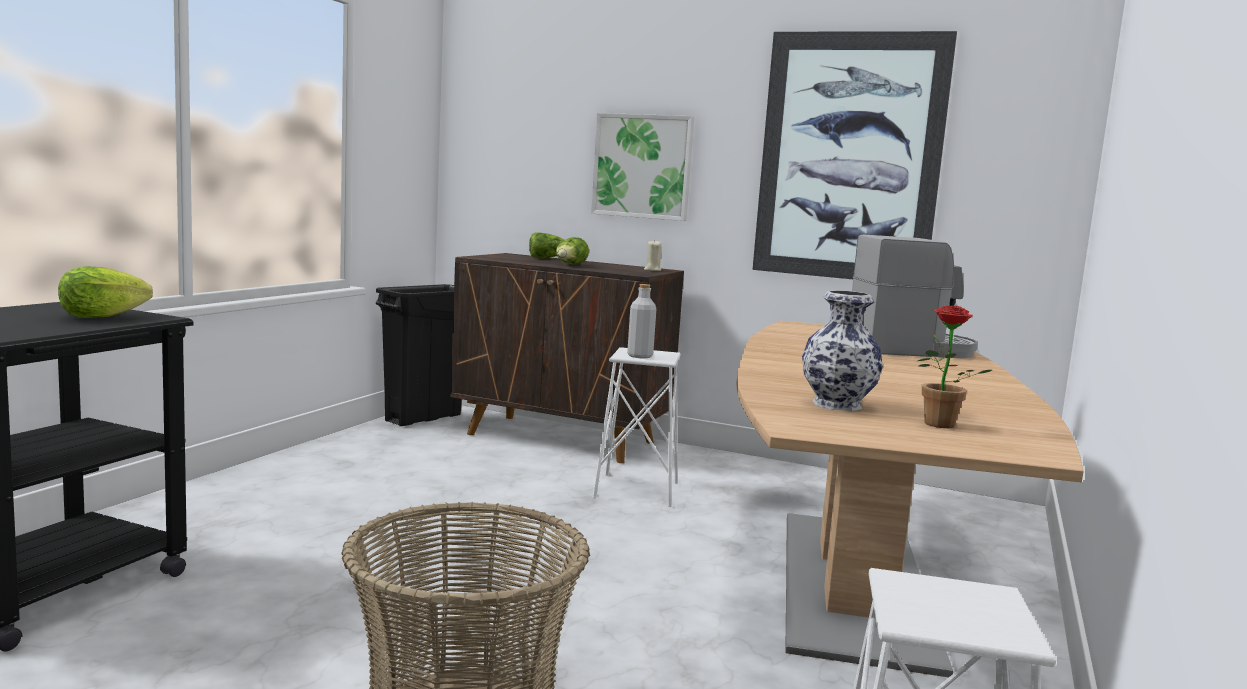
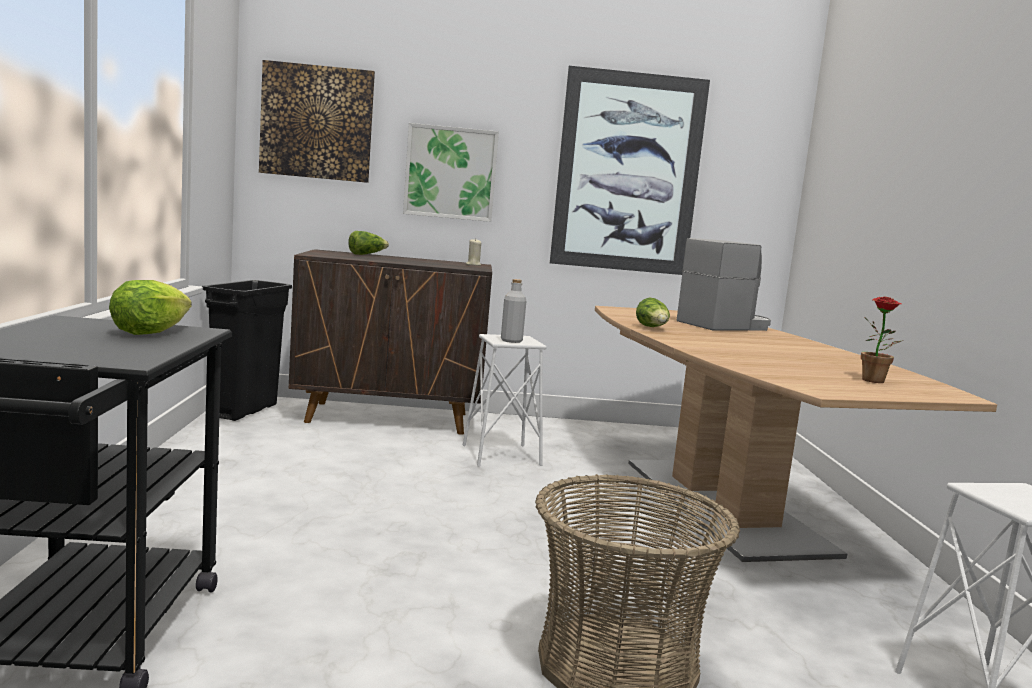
camera: 25 degrees left, 0 degrees up
(510, 119) = (317, 122): none -> picture
(570, 265) = (404, 261): lettuce -> lettuce (653, 328)
(836, 404) = (794, 371): vase -> none

